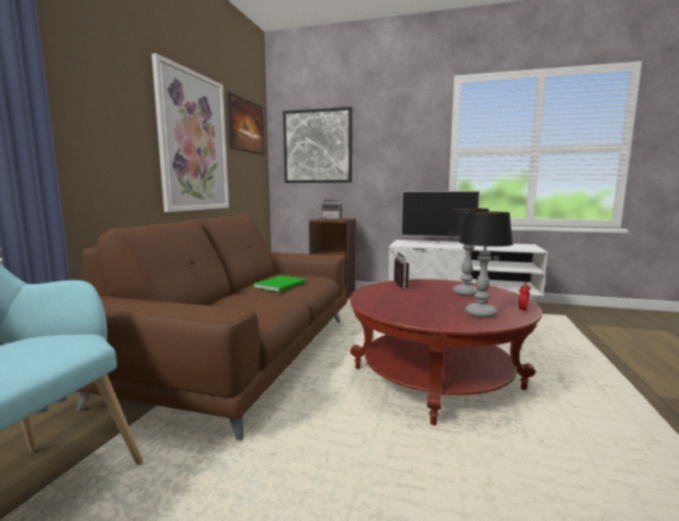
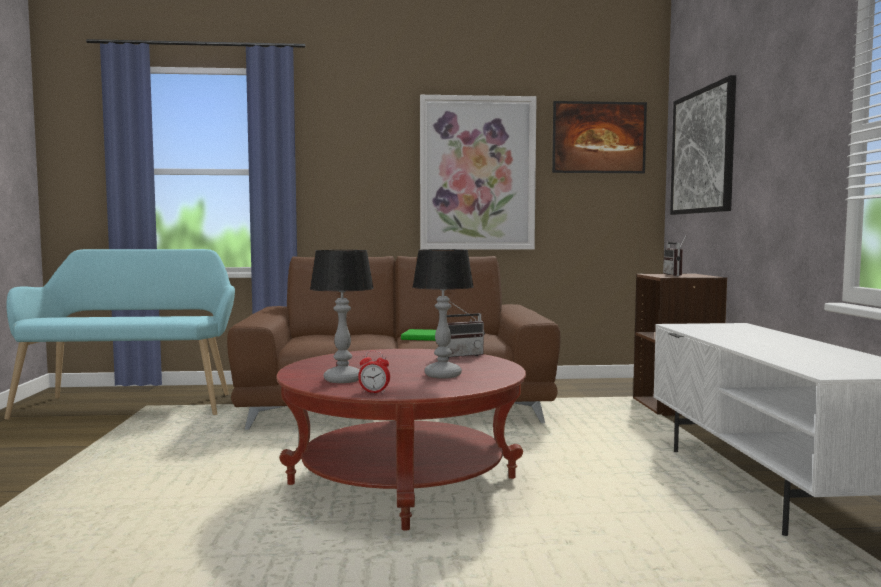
camera: 70 degrees right, 5 degrees down
(437, 243) = (760, 335): television -> none

